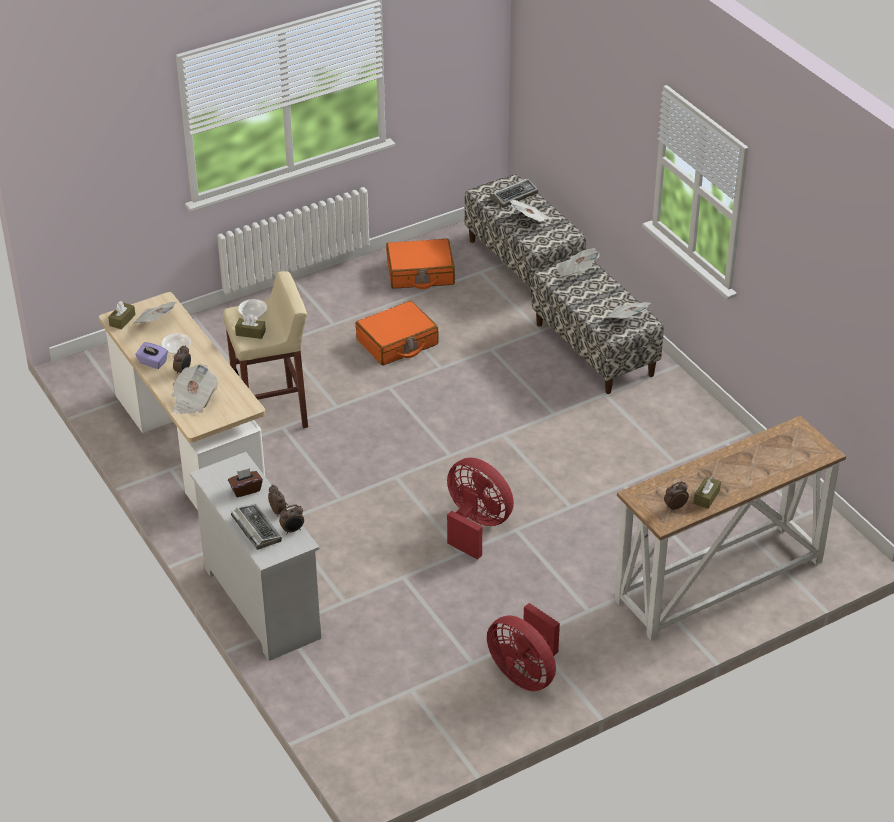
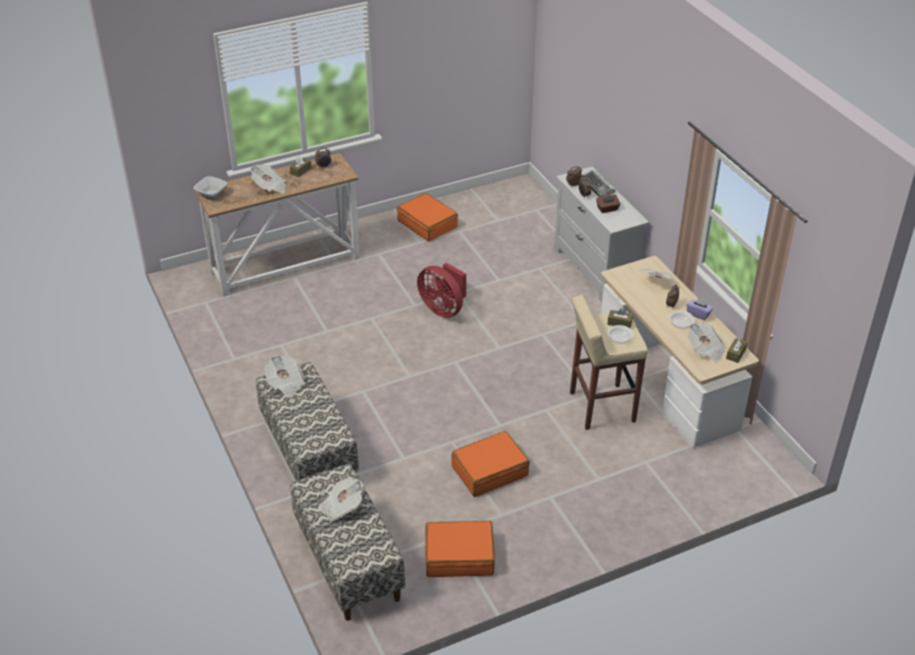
camera: 175 degrees left, 0 degrees up
(514, 195) = (349, 544): keyboard -> none
(525, 673) = (427, 224): red fan -> orange suitcase
(576, 272) = (315, 437): newspaper -> newspaper (270, 187)
(816, 447) = (211, 194): none -> bowl

